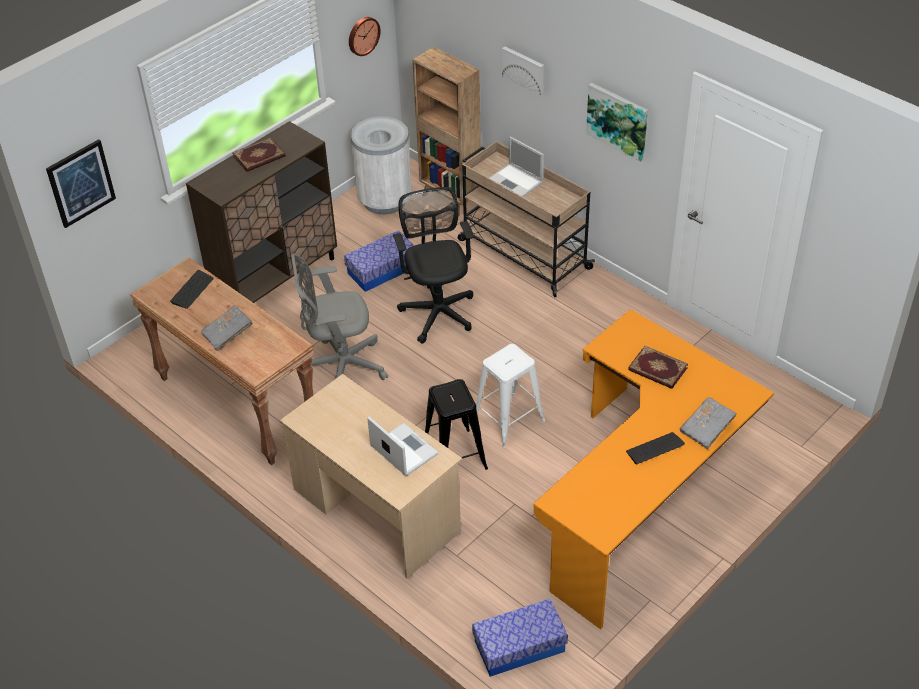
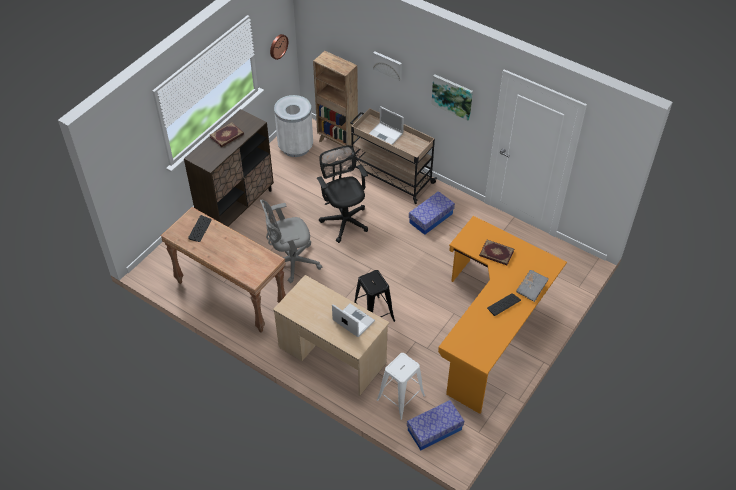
camera: 10 degrees left, 5 degrees up
(80, 183) = (122, 168): picture -> none
(227, 333) = (229, 256): grey book -> none
(382, 270) = (304, 195): storage box -> storage box (431, 218)
(508, 420) = (401, 288): white stool -> white stool (400, 397)

